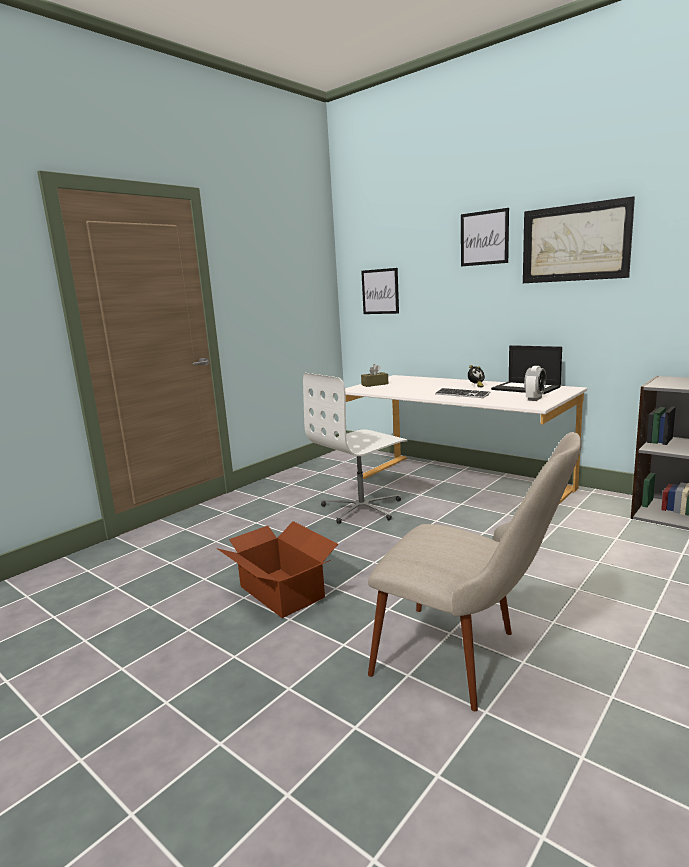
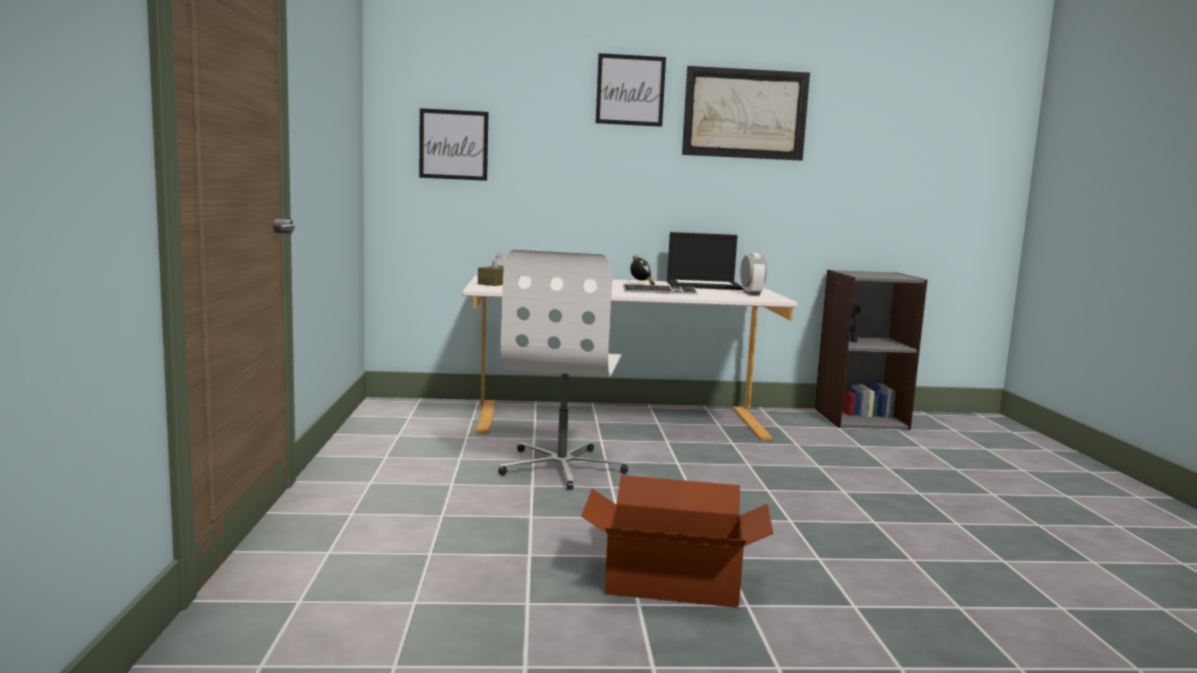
camera: 45 degrees left, 5 degrees down
(469, 661) = (972, 575): beige chair -> none

